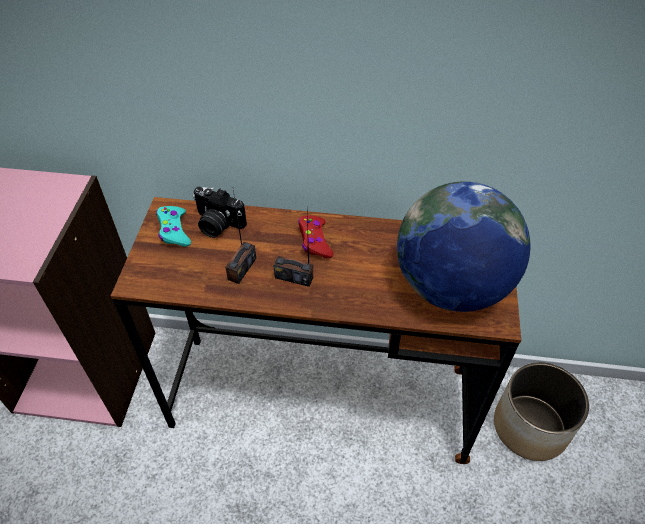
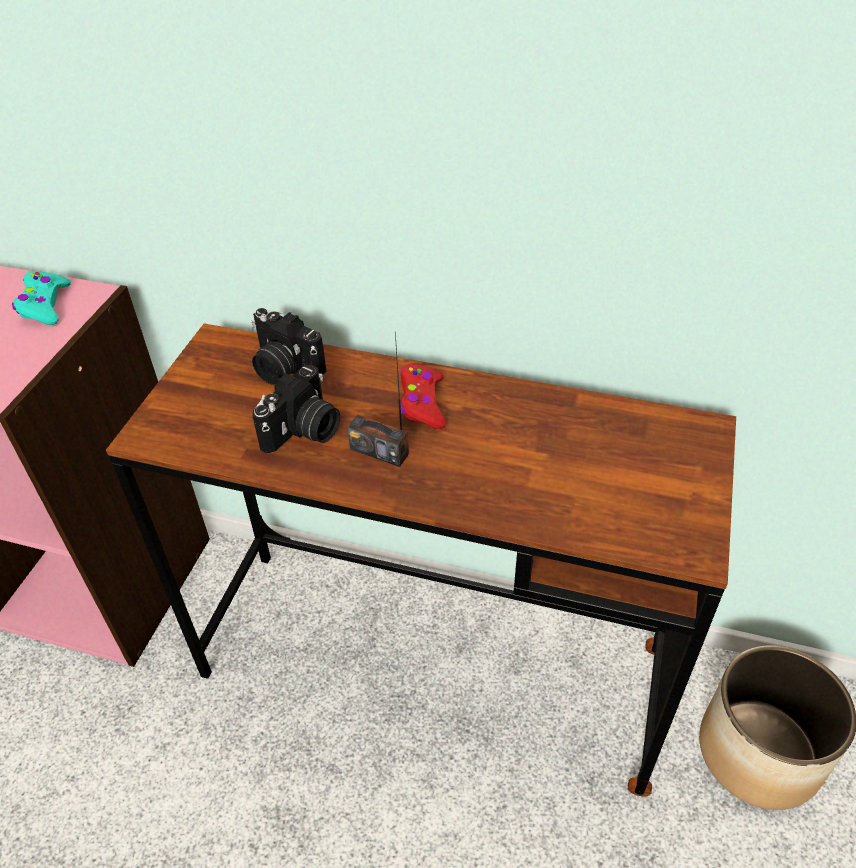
camera: 10 degrees right, 5 degrees down
(174, 230) = (219, 370): turquoise game controller -> turquoise game controller (45, 305)
(241, 268) = (304, 431): radio -> camera
(451, 286) = (624, 489): globe -> none

